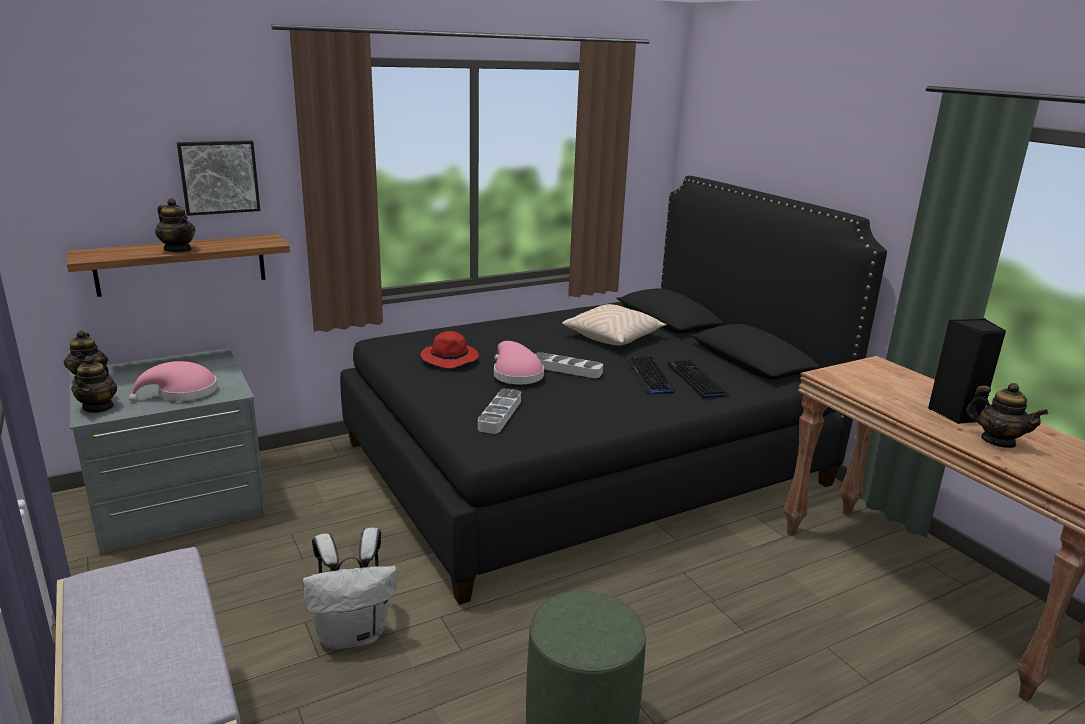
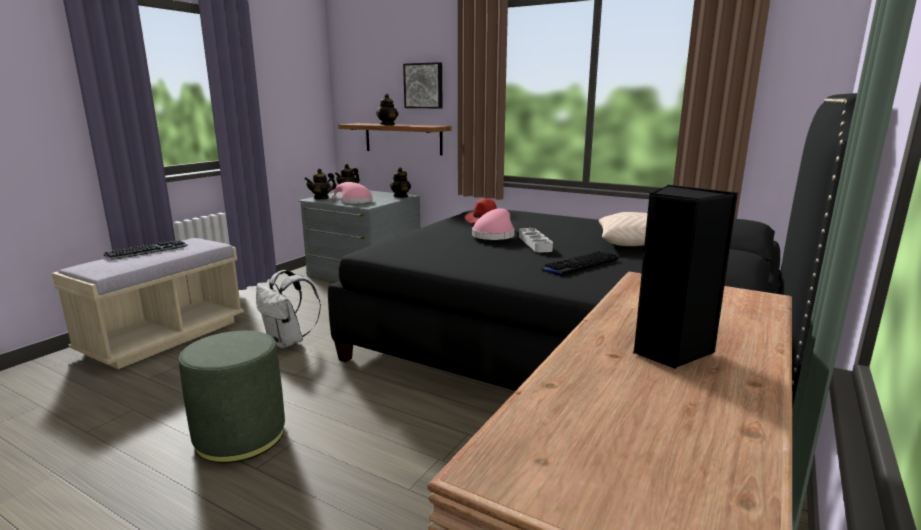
camera: 60 degrees right, 5 degrees down
(500, 415) = (423, 244): grey tray -> none
(696, 380) = (610, 278): keyboard -> keyboard (147, 251)
(997, 441) = (616, 383): teapot -> teapot (401, 196)

